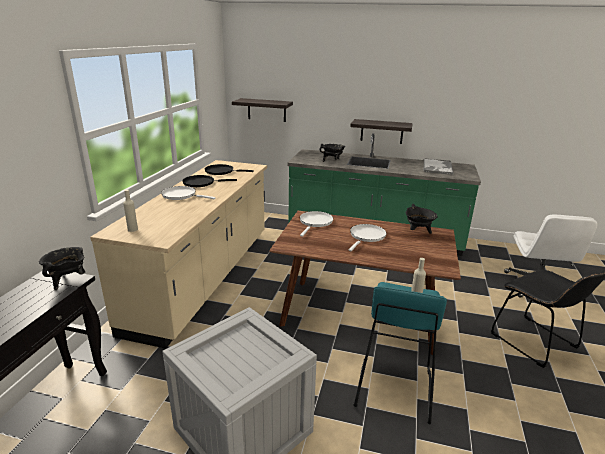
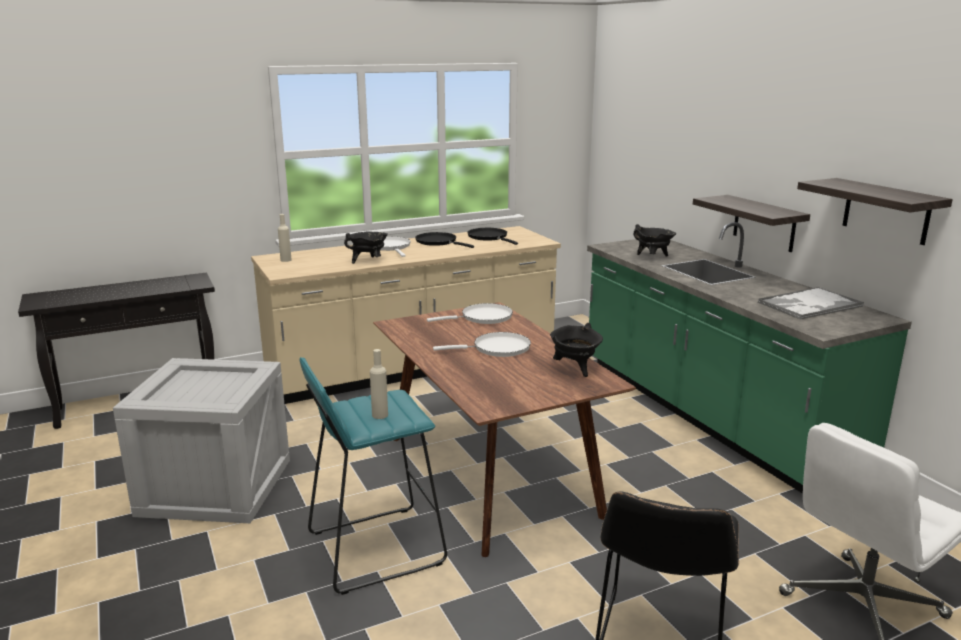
camera: 50 degrees right, 5 degrees down
(68, 280) = (195, 284): black cooking pot -> black cooking pot (368, 261)
(266, 110) = (628, 166): shelf -> shelf (886, 211)

